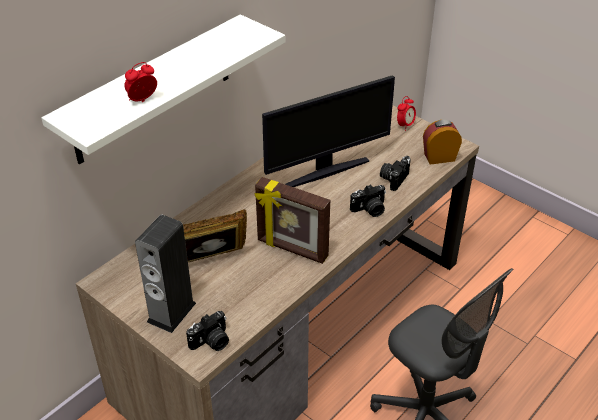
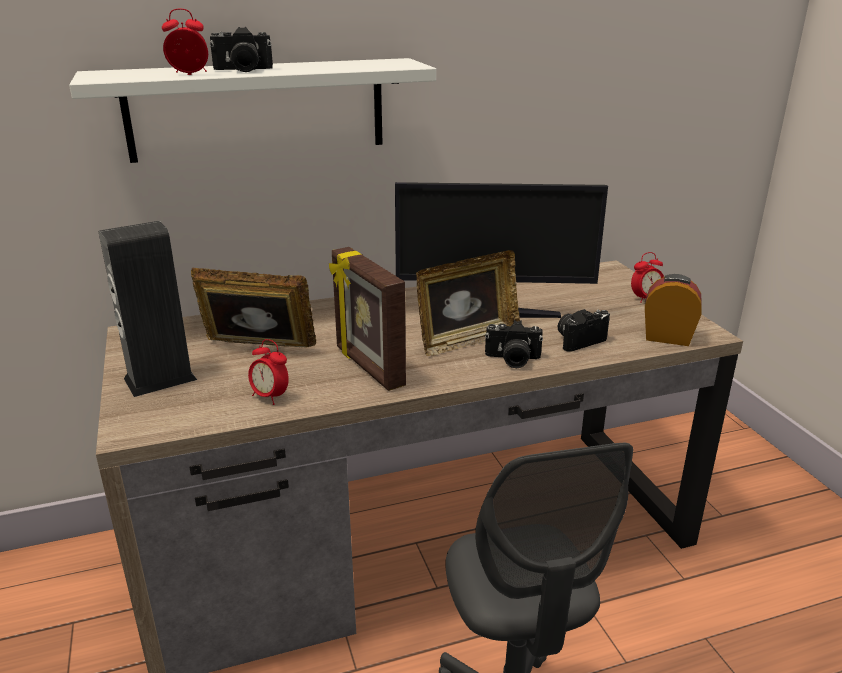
camera: 30 degrees right, 15 degrees down
(211, 342) = (162, 421): camera -> camera (243, 70)
(257, 297) = (270, 397): none -> alarm clock
(331, 203) = (467, 340): none -> picture frame

